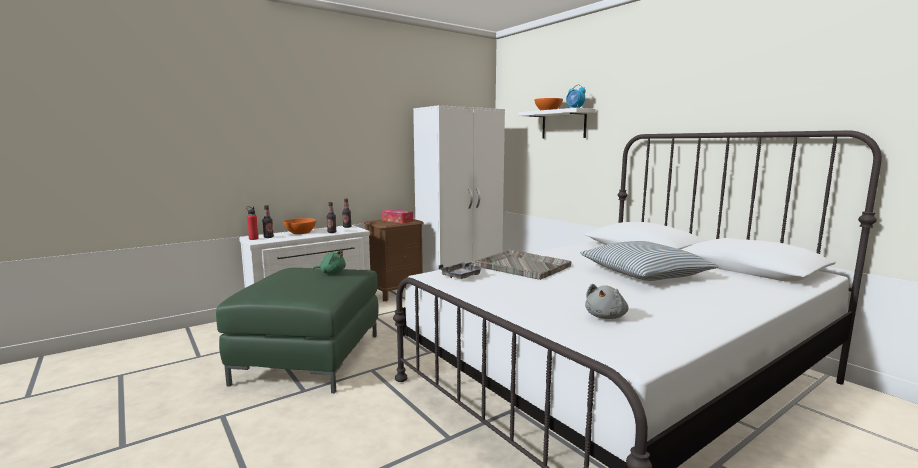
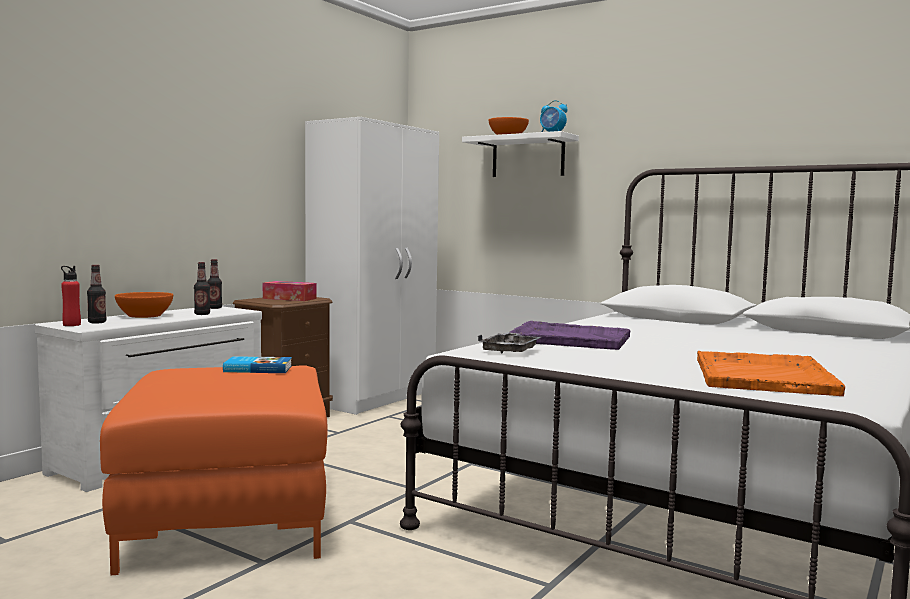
camera: 20 degrees left, 5 degrees down
(310, 358) = (227, 518): green ottoman -> orange ottoman
(331, 272) = (258, 369): green plush toy -> book
(522, 266) = (568, 339): grey tray -> purple tray
(606, 317) = (762, 376): grey plush toy -> orange tray
(644, 273) = (727, 339): pillow -> none

